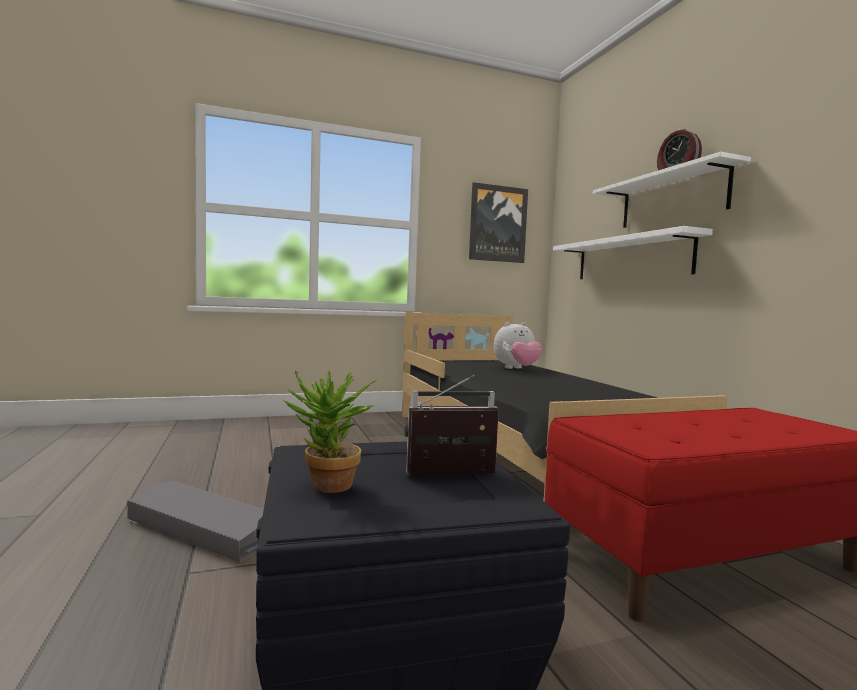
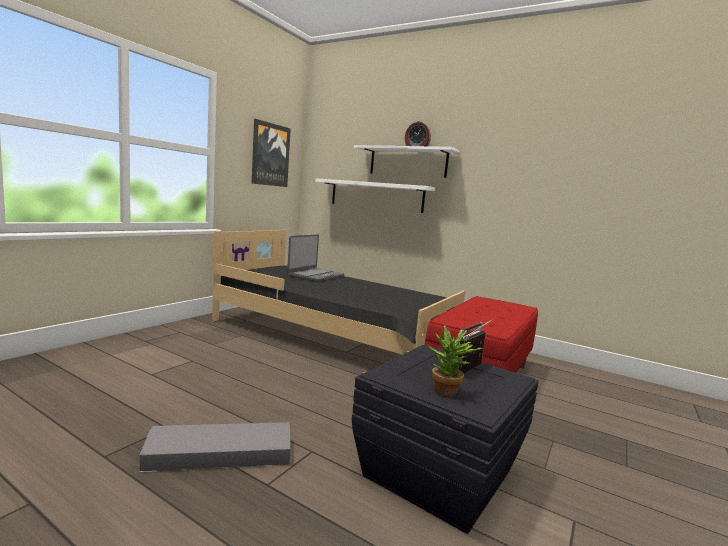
camera: 40 degrees left, 5 degrees up
(516, 369) = (315, 276): plush toy -> laptop

